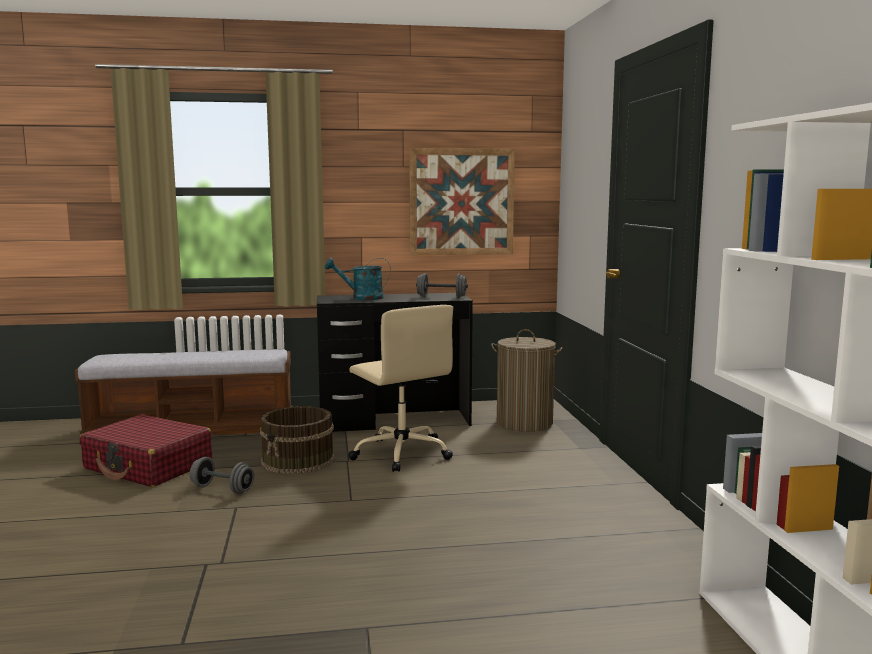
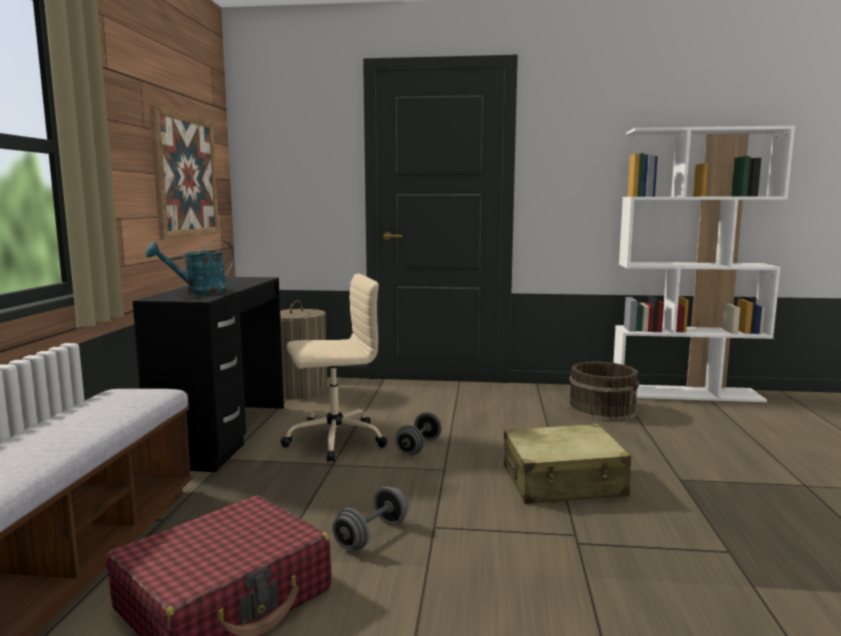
camera: 75 degrees left, 0 degrees up
(298, 460) = (307, 488): brown bucket -> brown bucket (602, 409)
(337, 555) = (563, 482): none -> beige suitcase
(361, 298) = (198, 292): turquoise watering can -> turquoise watering can turned 45 degrees clockwise
(441, 297) = (245, 280): grey dumbbell -> grey dumbbell (419, 447)

